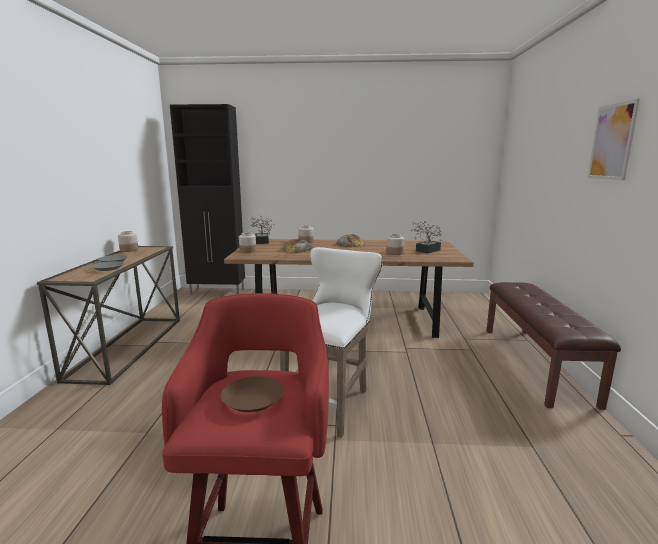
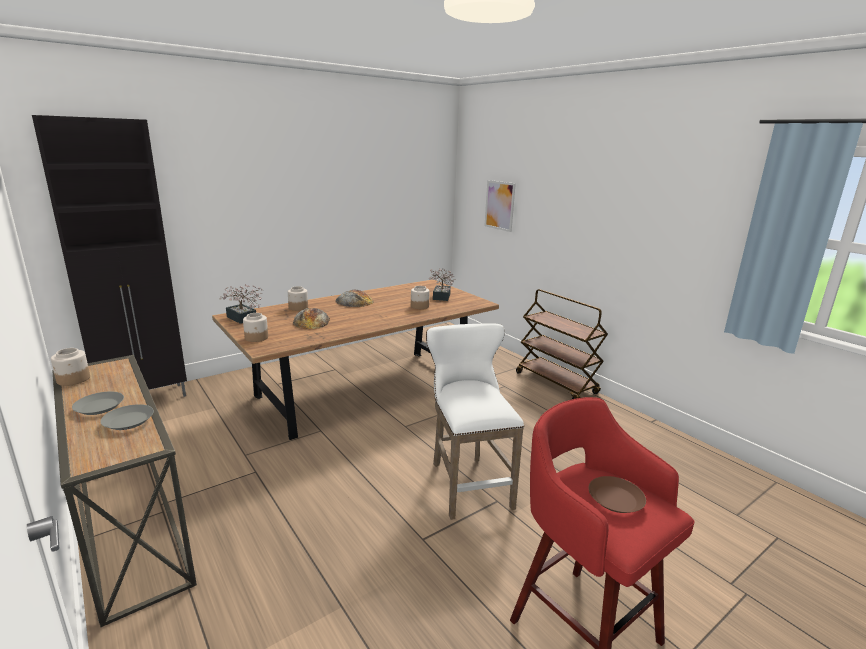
camera: 40 degrees left, 5 degrees up
(536, 363) = (556, 383): brown bench -> brown cart
(612, 142) = (614, 197): picture -> picture (499, 205)

